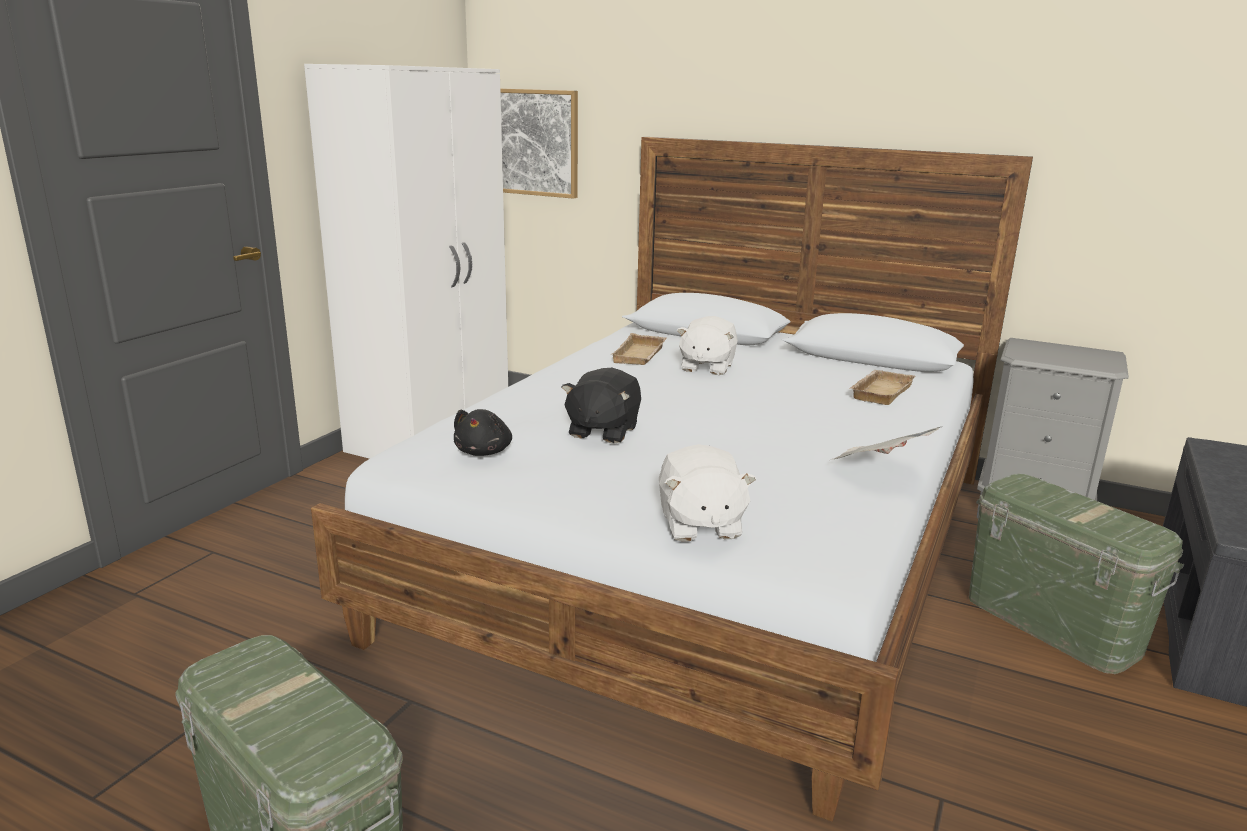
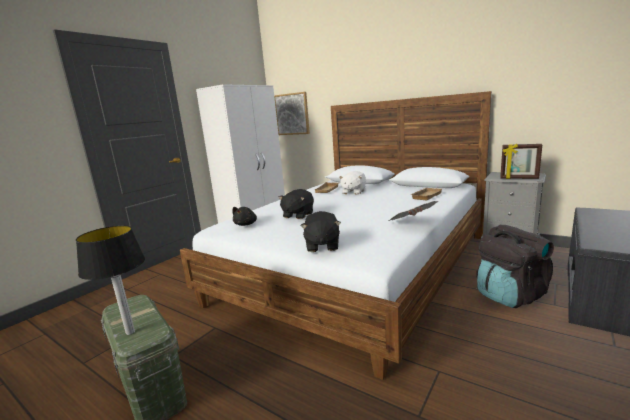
camera: 10 degrees right, 5 degrees down
(290, 738) = (131, 332): none -> table lamp
(699, 525) = (322, 246): white plush toy -> black plush toy
(1052, 624) = (510, 295): green storage box -> black backpack
(1075, 363) = (519, 178): none -> picture frame

